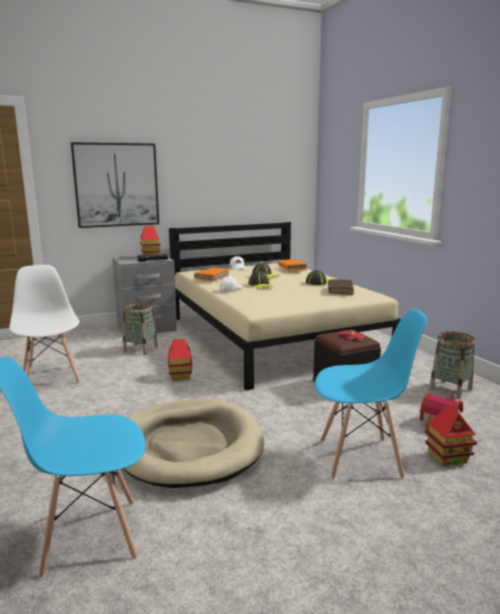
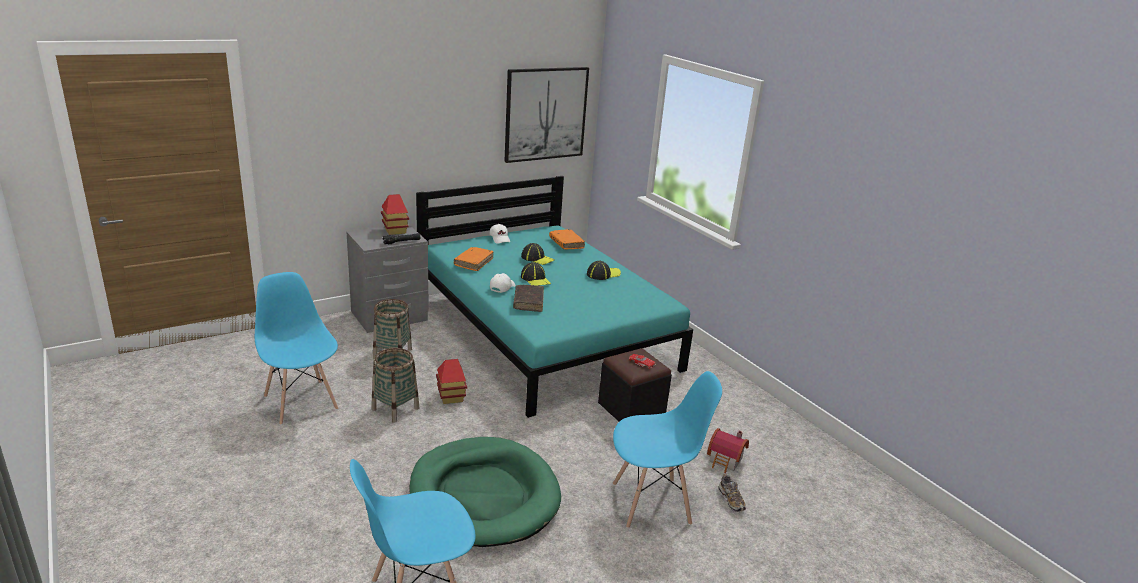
camera: 10 degrees left, 10 degrees up
(51, 378) = (301, 402): white chair -> blue chair
(116, 185) = (353, 143): picture -> picture (545, 114)
(188, 446) = (484, 495): beige dog bed -> green dog bed
(272, 337) = (544, 333): beige bed -> turquoise bed
(340, 291) = (627, 292): brown book -> brown book (528, 302)
(447, 458) = (731, 500): toy house -> shoe
(450, 389) = (738, 412): basket -> basket (395, 409)

